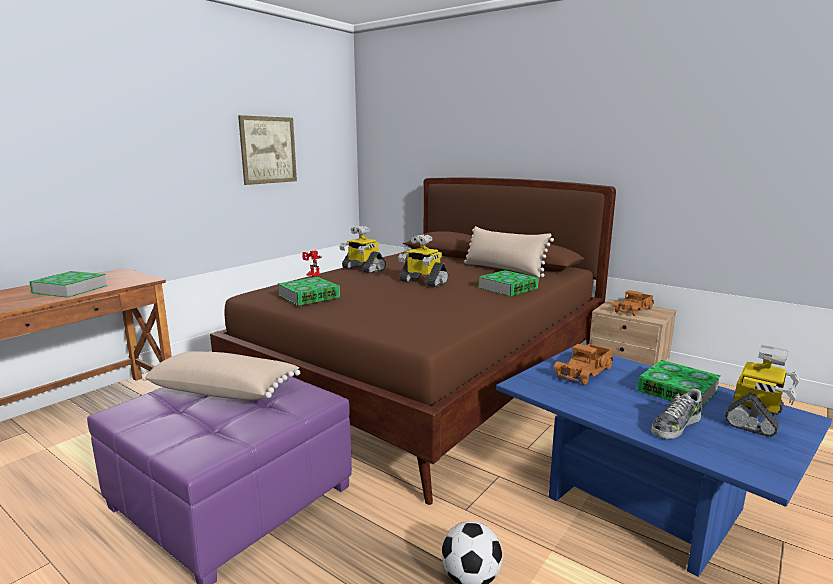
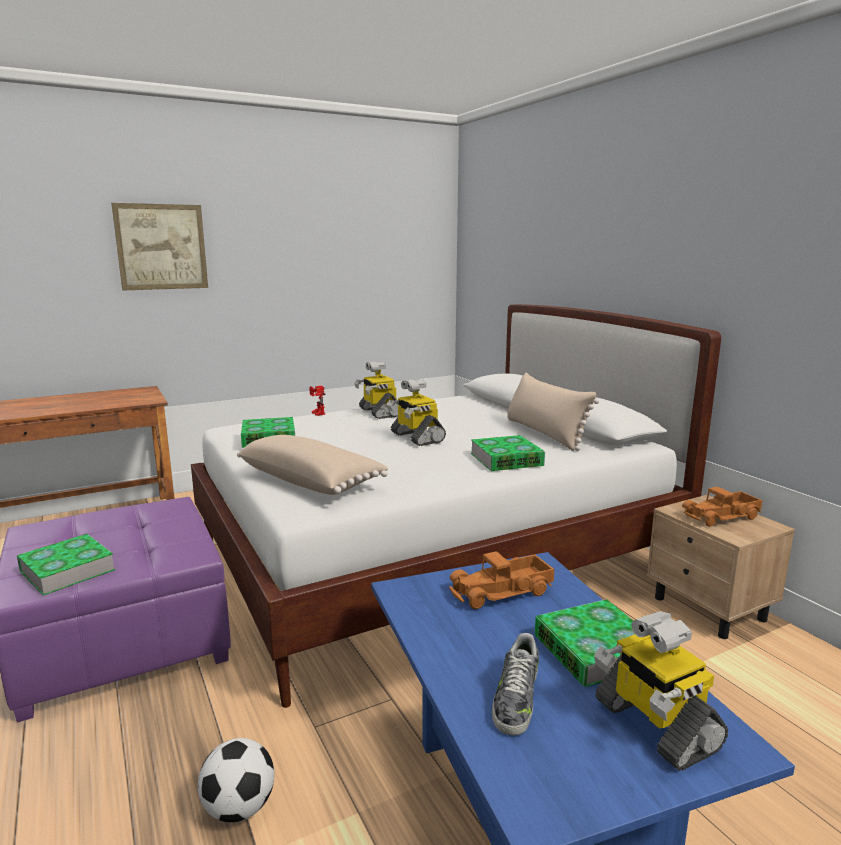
camera: 25 degrees right, 0 degrees up
(70, 289) = (82, 403): book -> book (67, 570)
(225, 390) = (130, 527): beige pillow -> beige pillow (311, 481)
(268, 150) = (331, 267): picture -> picture (161, 247)
(430, 379) = (433, 558): brown bed -> white bed
(675, 425) = (515, 698): shoe -> shoe turned 60 degrees counterclockwise
(755, 418) = (654, 725): toy robot -> toy robot turned 90 degrees clockwise

